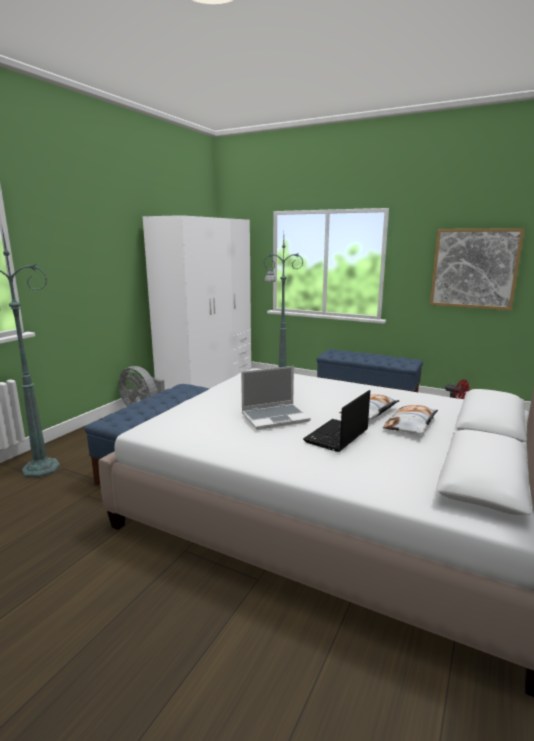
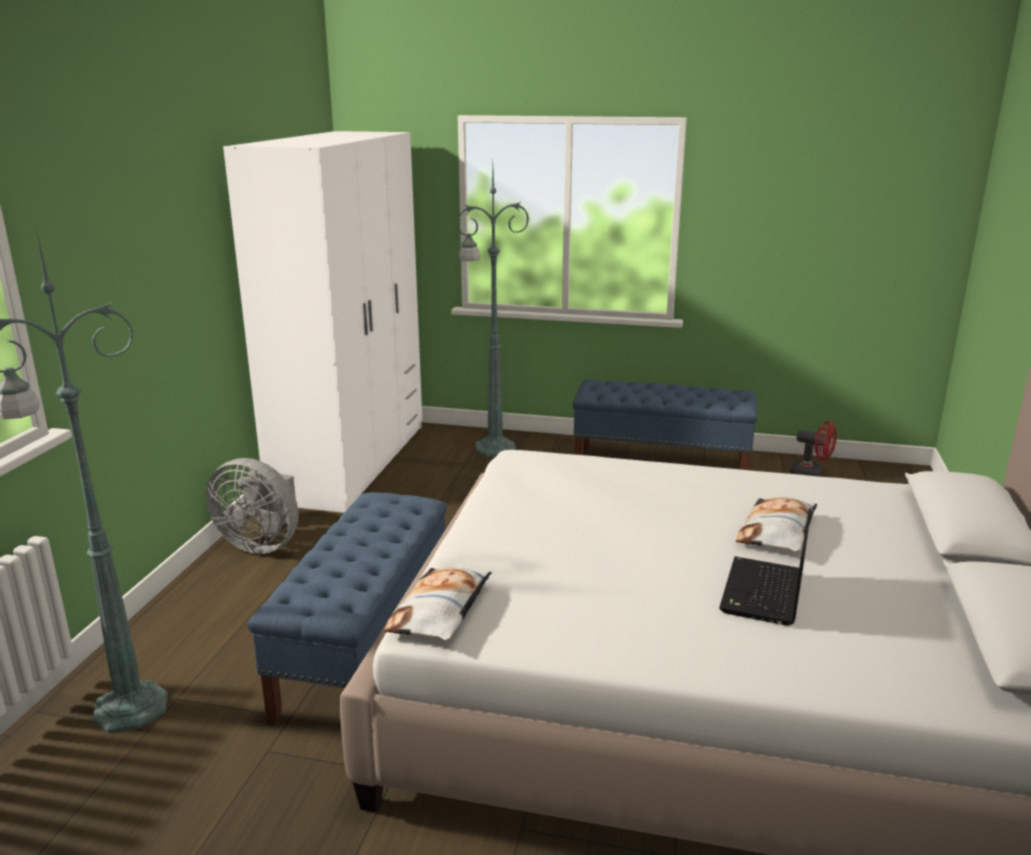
camera: 15 degrees left, 5 degrees up
(275, 417) = (636, 565): laptop -> none
(411, 425) = (856, 550): pillow -> pillow (440, 611)
(474, 268) = (837, 229): picture -> none

